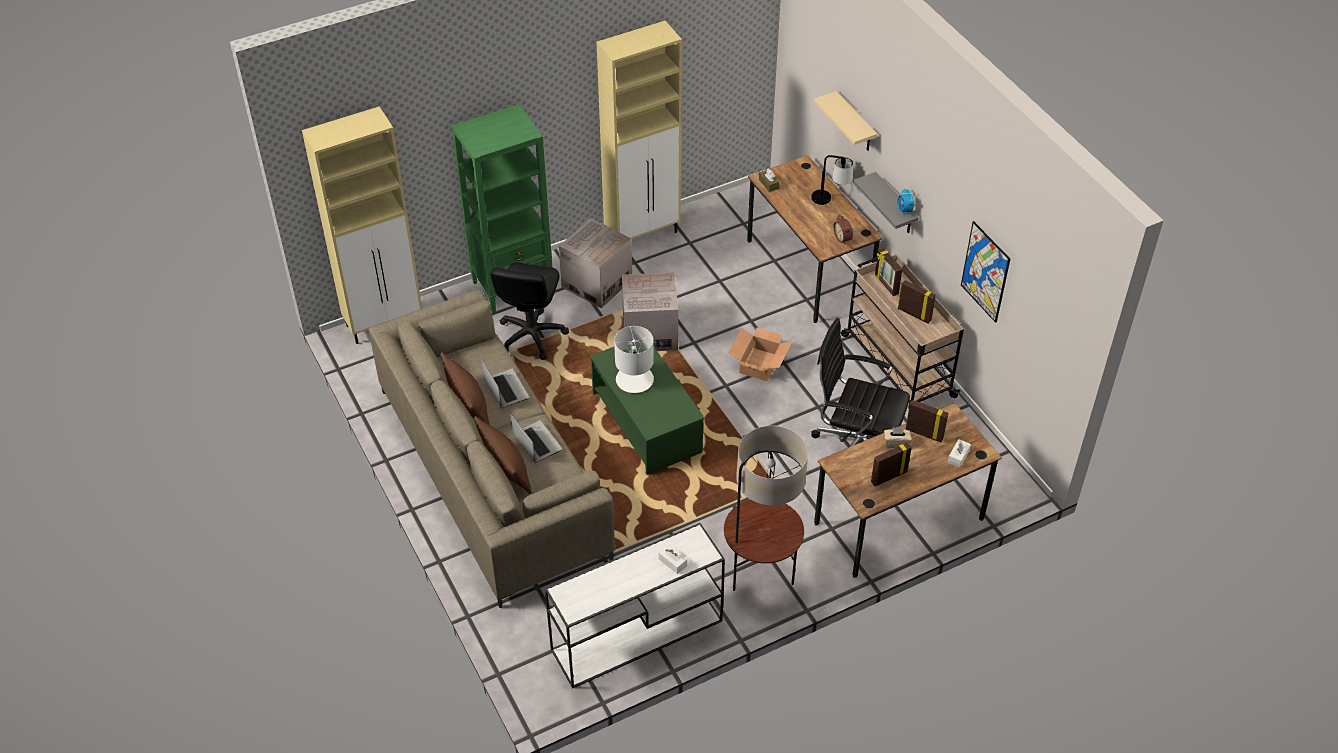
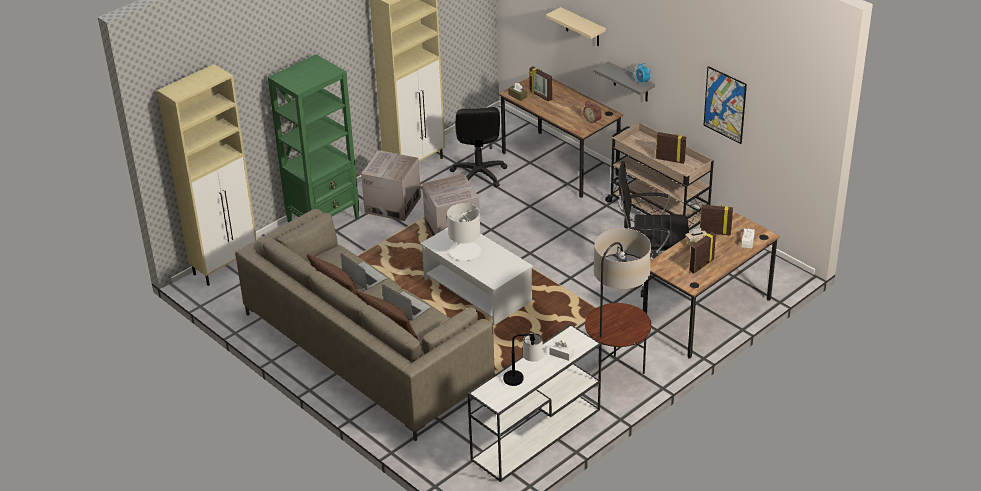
camera: 15 degrees left, 10 degrees down
(531, 335) = (354, 250): black office chair -> black office chair (478, 174)
(646, 422) = (477, 290): green coffee table -> white coffee table
(760, 364) = (550, 233): cardboard box -> none
(830, 200) = (571, 97): table lamp -> table lamp (523, 378)
(886, 285) = (639, 145): picture frame -> picture frame (540, 96)

